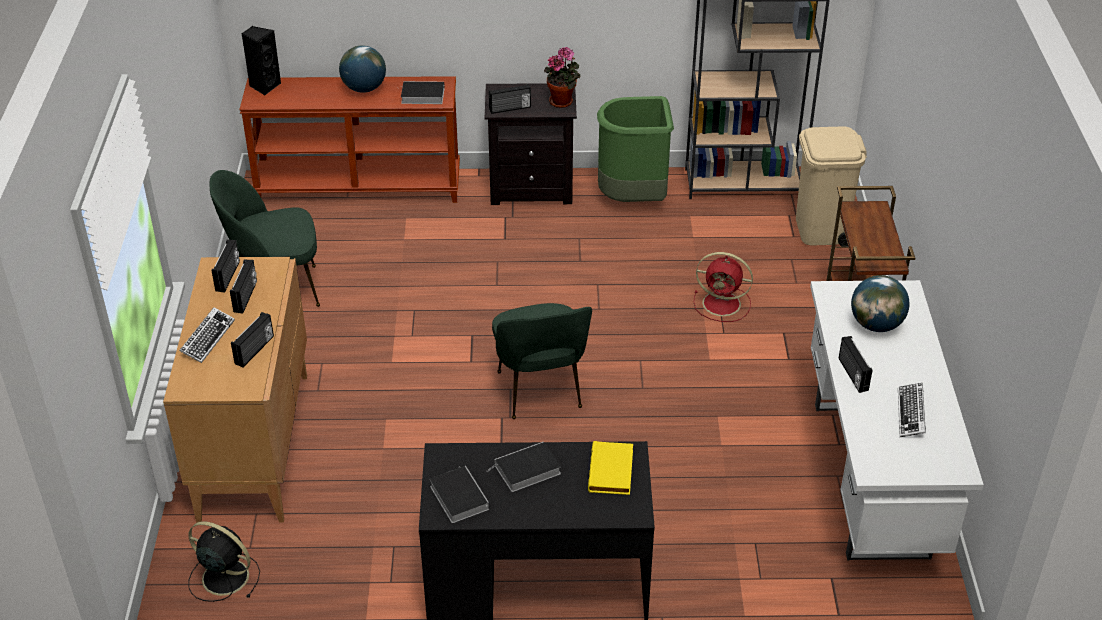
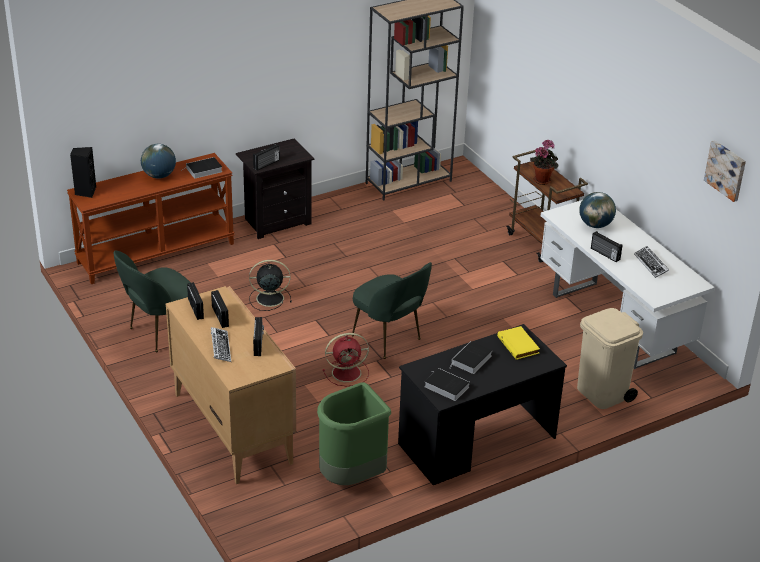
camera: 30 degrees left, 5 degrees down
(223, 576) = (283, 506): black fan -> black fan (268, 298)
(563, 101) = (297, 151): potted plant -> potted plant (543, 179)
(633, 199) = (348, 210): green trash can -> green trash can (352, 477)
(723, 304) = (455, 255): red fan -> red fan (348, 372)
(821, 230) = (478, 197): beige trash can -> beige trash can (602, 393)
(1027, 306) = (726, 170): none -> picture

